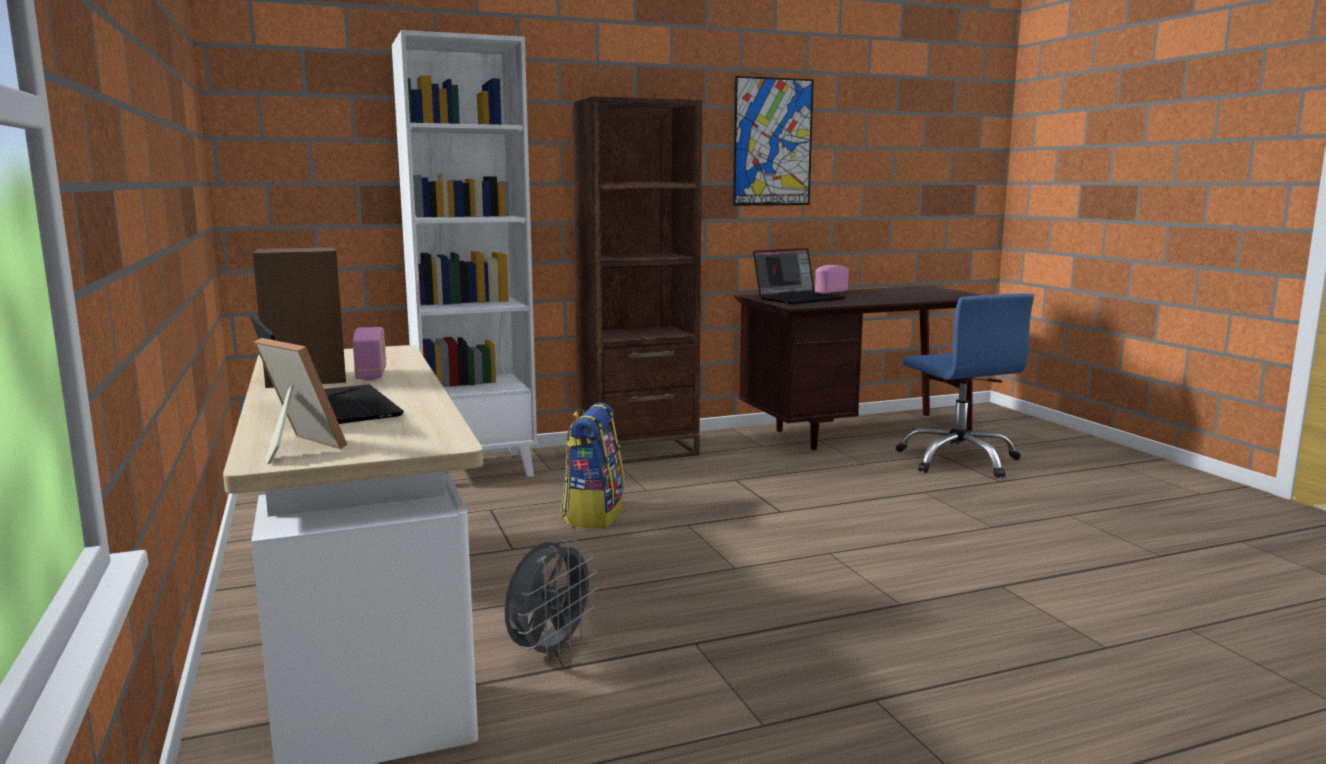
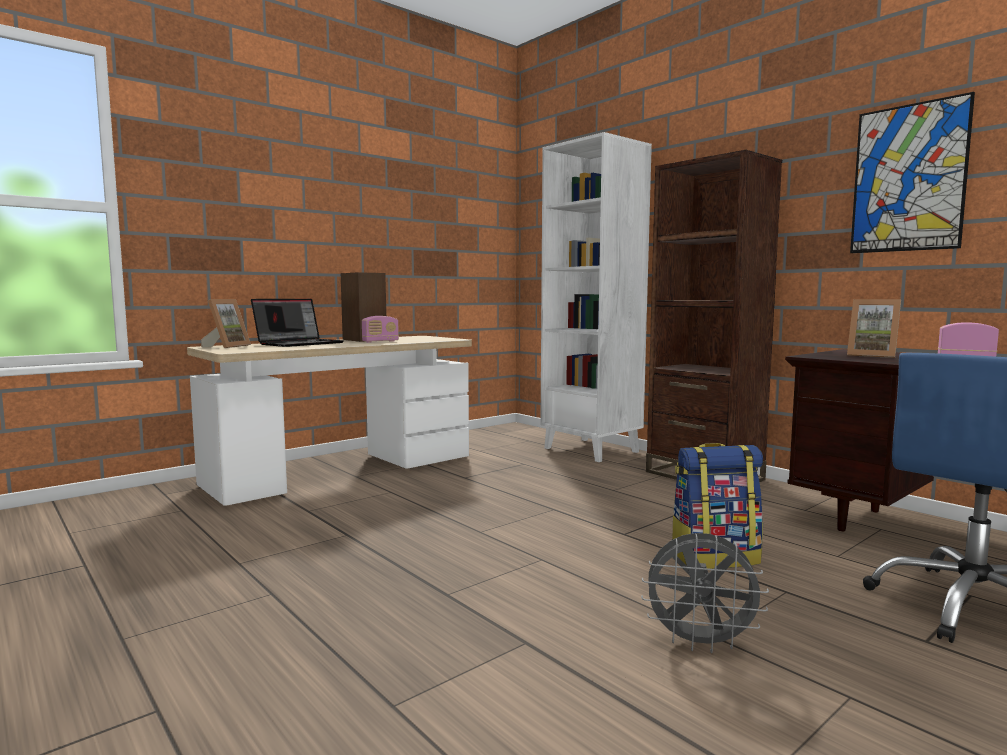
camera: 70 degrees right, 5 degrees down
(549, 651) = (327, 505): grey fan -> grey fan (700, 643)
(593, 515) = (542, 484): backpack -> backpack (714, 557)
(799, 299) = (872, 355): laptop -> picture frame

